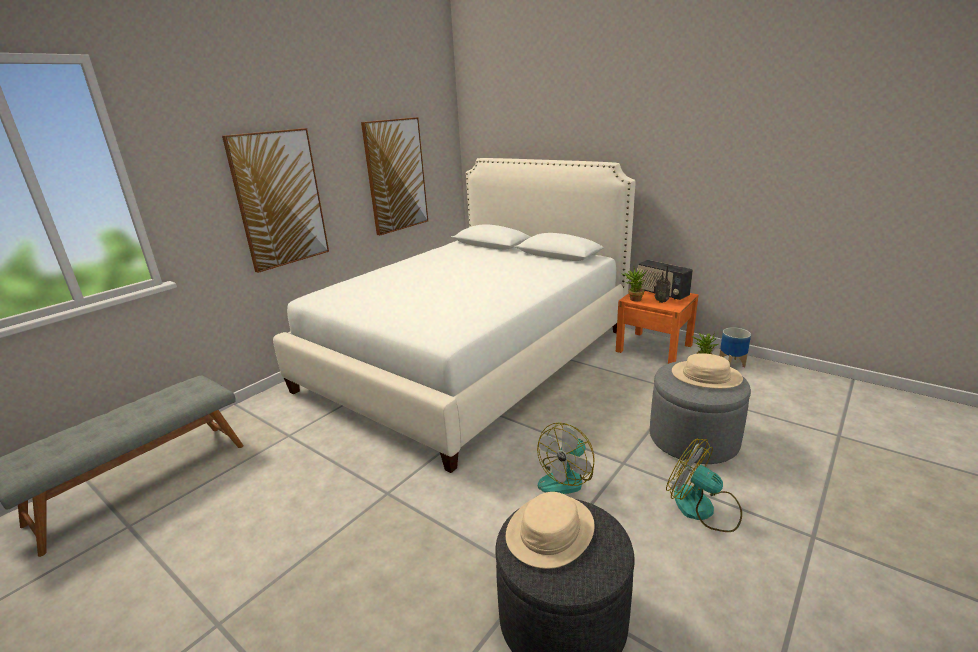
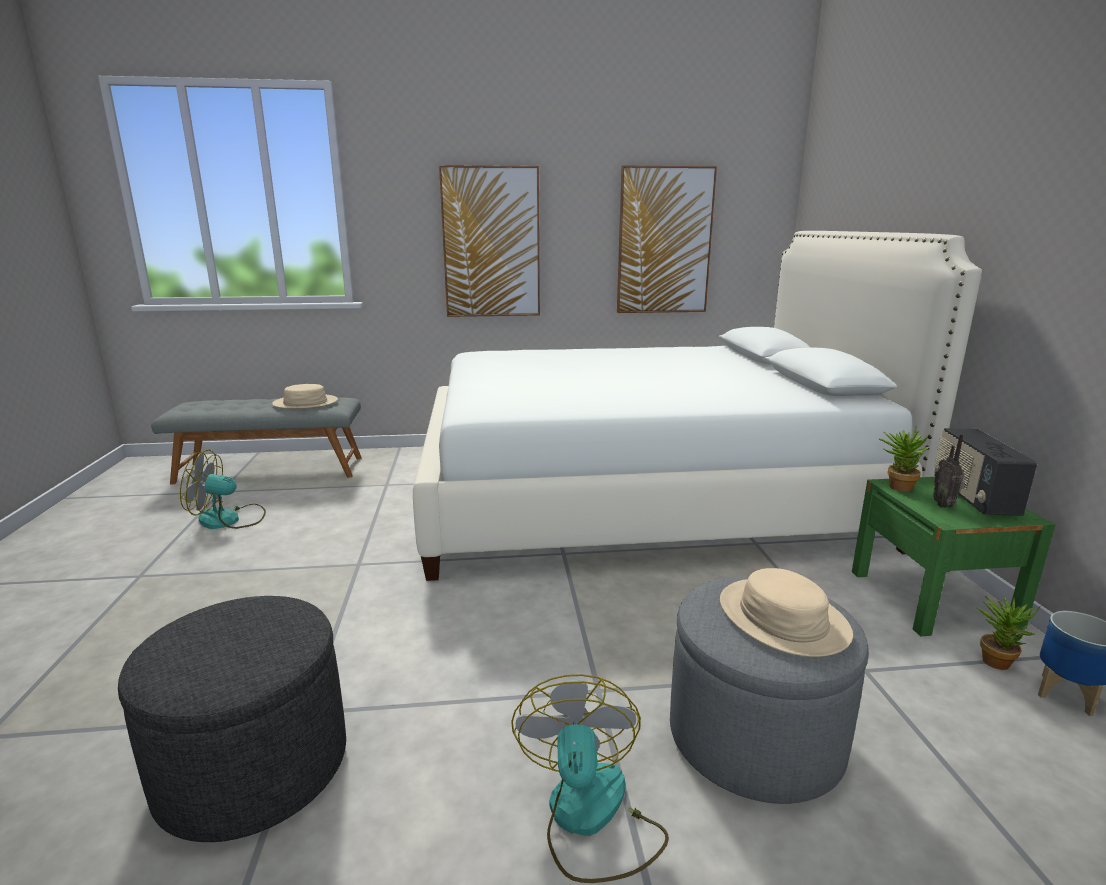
camera: 45 degrees right, 5 degrees down
(550, 531) = (241, 626): beige hat -> beige hat (305, 403)
(567, 478) = (508, 658): fan -> fan (229, 520)
(654, 348) = (932, 598): orange nightstand -> green nightstand

